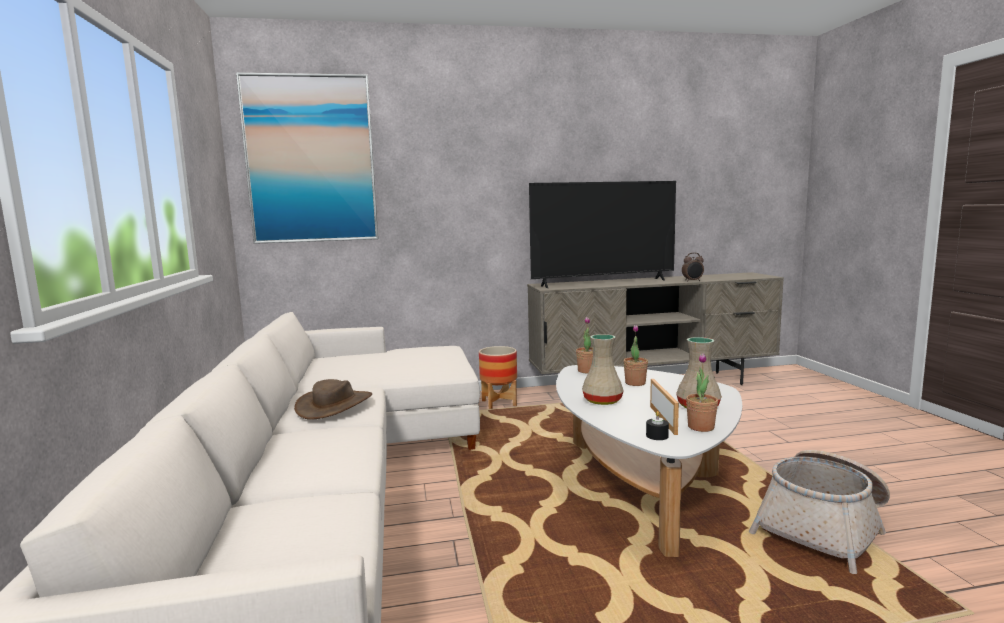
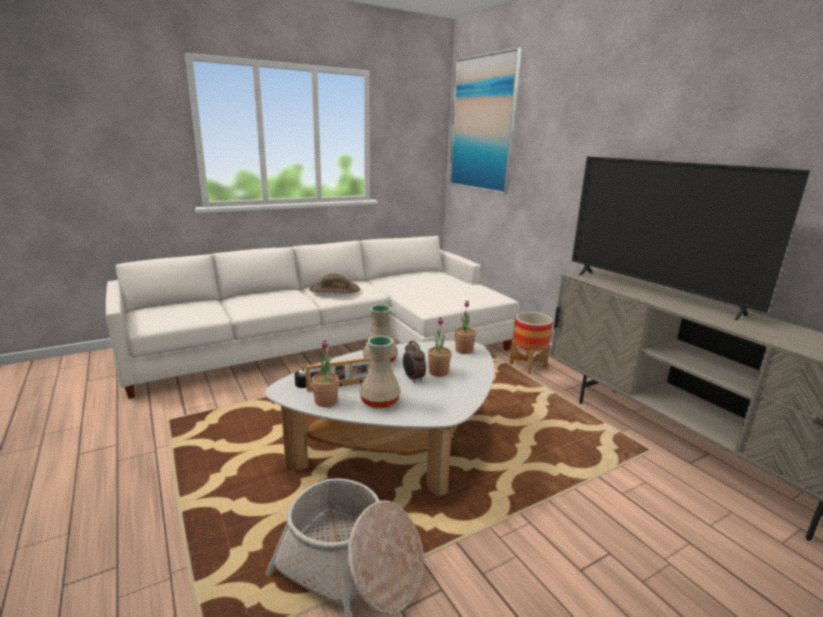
camera: 70 degrees right, 10 degrees up
(692, 281) = (758, 335): alarm clock -> alarm clock (413, 379)

